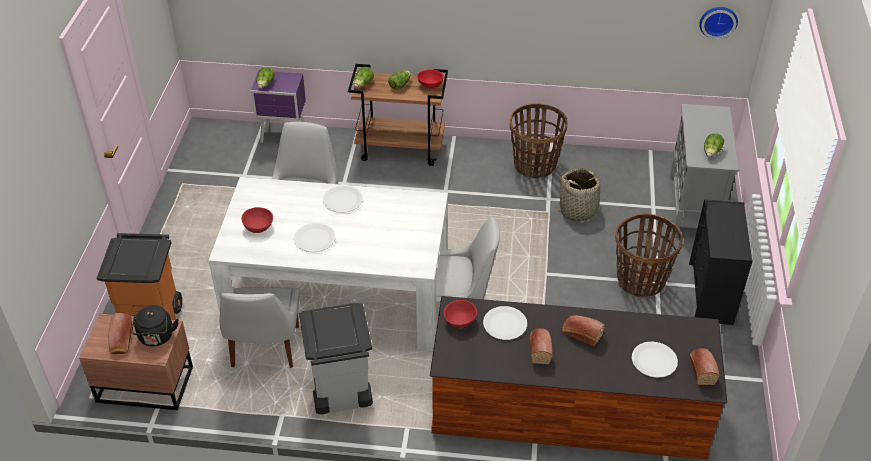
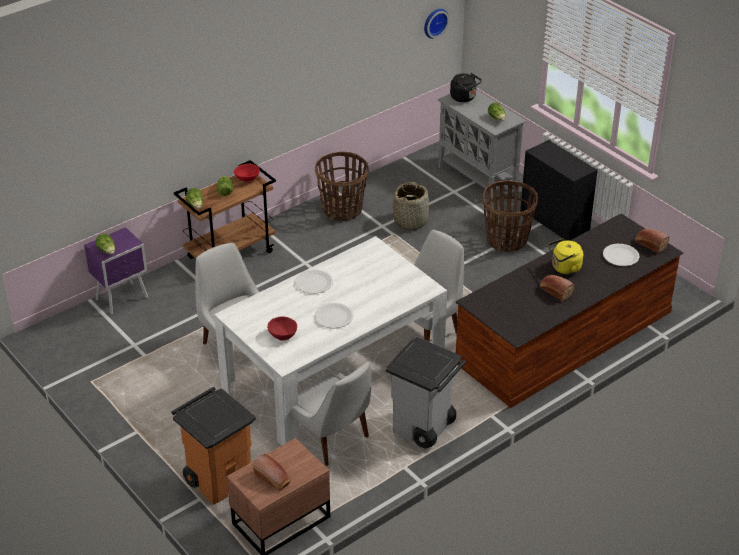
camera: 45 degrees left, 5 degrees down
(156, 338) = (295, 459): black kettle -> black kettle (464, 98)
(460, 320) = (488, 307): red bowl -> none
(505, 324) = (516, 291): white plate -> none
(581, 334) = (564, 268): bread -> yellow kettle

